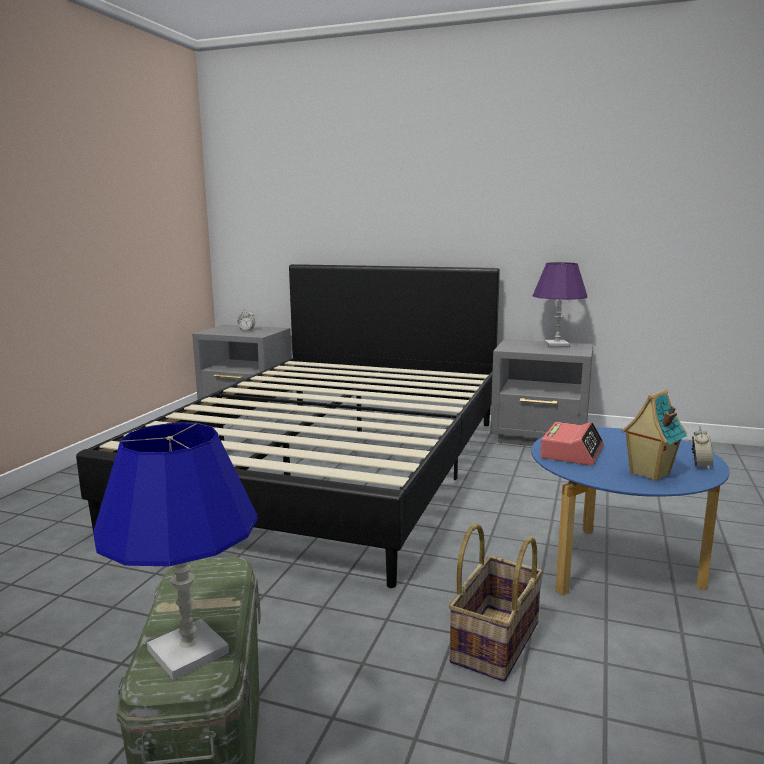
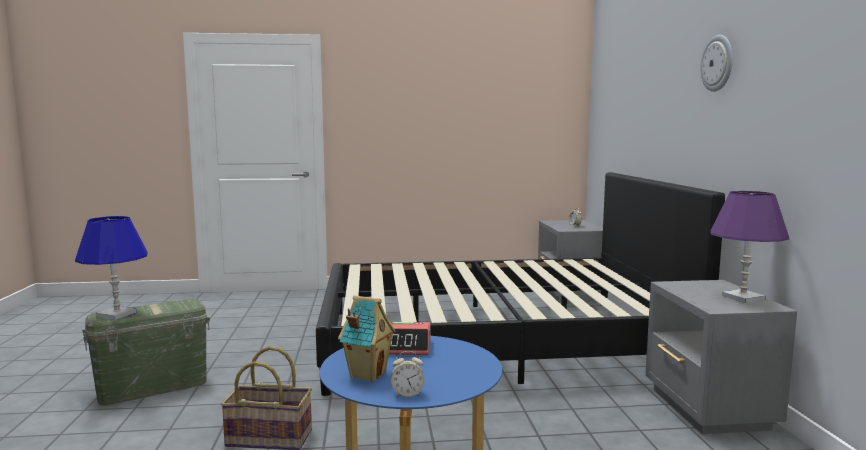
camera: 65 degrees right, 5 degrees down
(469, 156) = (718, 63): none -> wall clock

